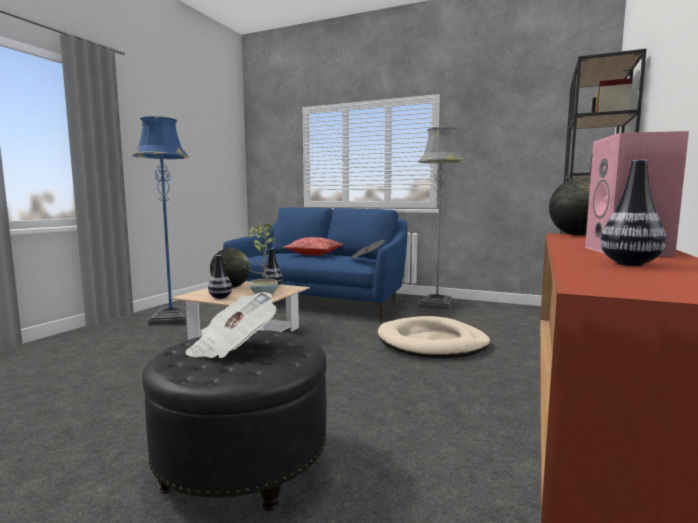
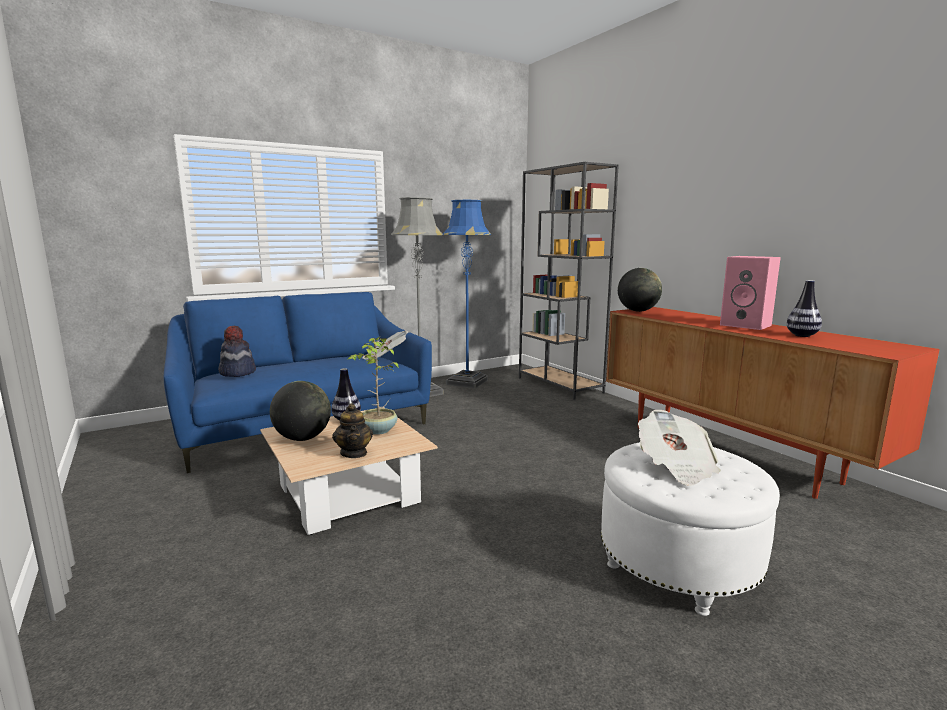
camera: 55 degrees left, 5 degrees up
(171, 320) = (174, 532): blue floor lamp -> blue floor lamp (467, 382)
(220, 297) = (354, 453): vase -> teapot
(242, 464) = (678, 566): black ottoman -> white ottoman
(277, 252) = (237, 372): none -> hat
(314, 254) = (305, 364): pillow -> none
(432, 343) = (512, 426): beige dog bed -> none

